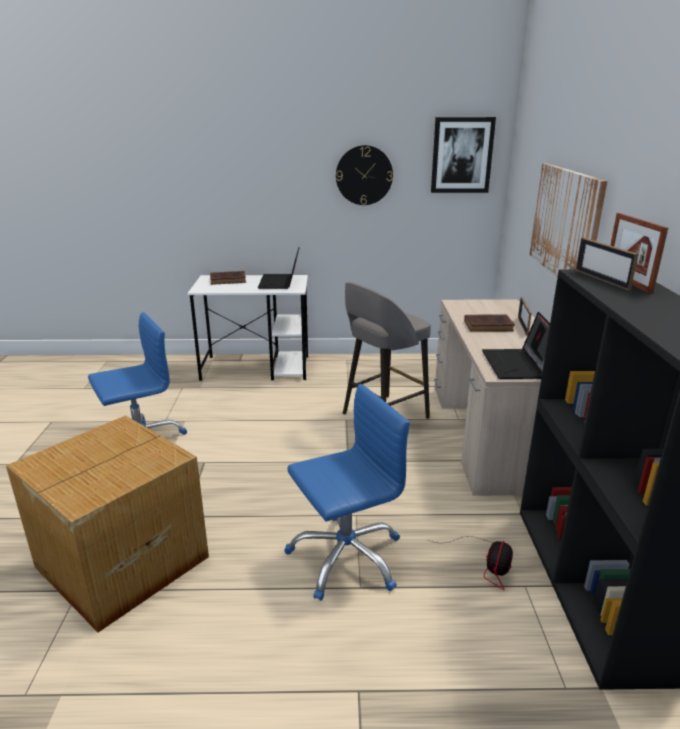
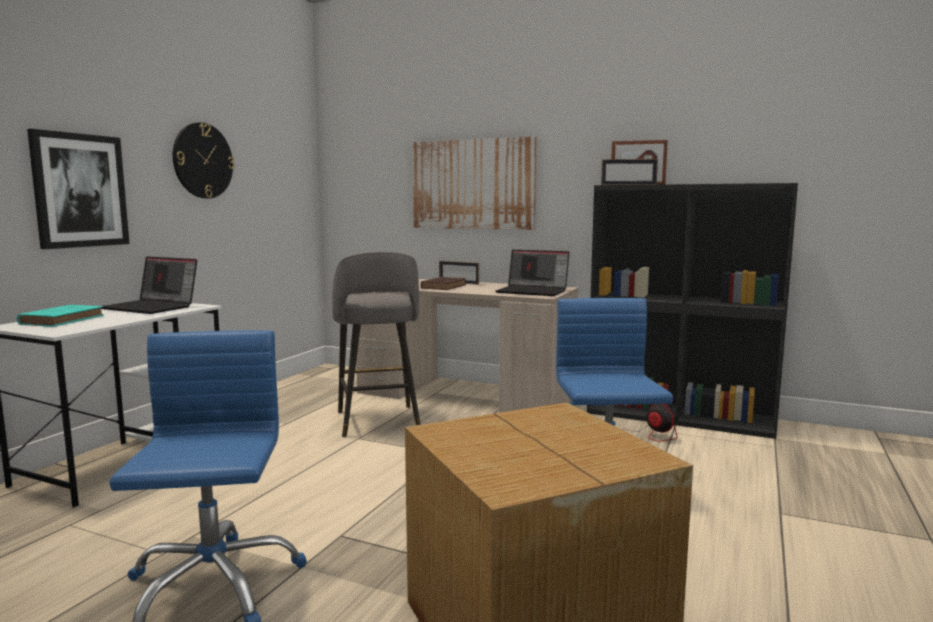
camera: 65 degrees left, 15 degrees down
(229, 280) = (64, 320): brown book -> turquoise book
(462, 155) = (285, 146): picture -> picture (80, 190)

